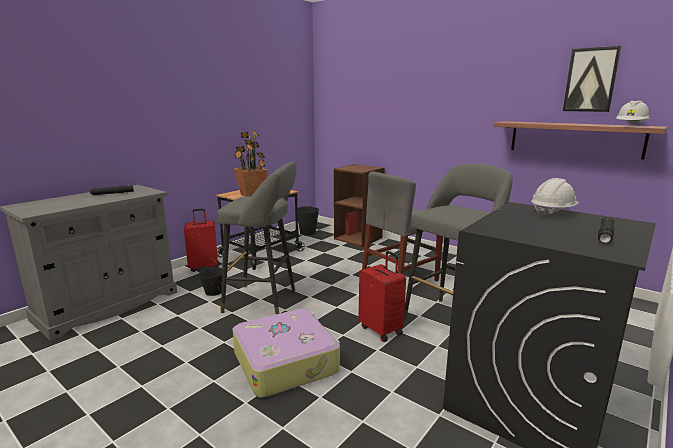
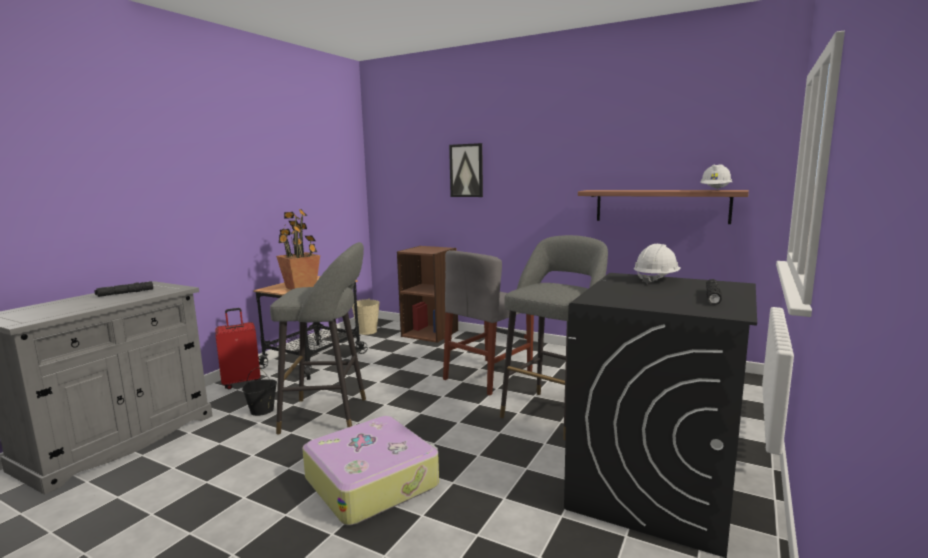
camera: 10 degrees left, 5 degrees down
(308, 233) = (367, 331): black bucket -> beige bucket
(381, 330) = (478, 433): red suitcase -> none
(591, 80) = (671, 144): picture -> picture (466, 170)

